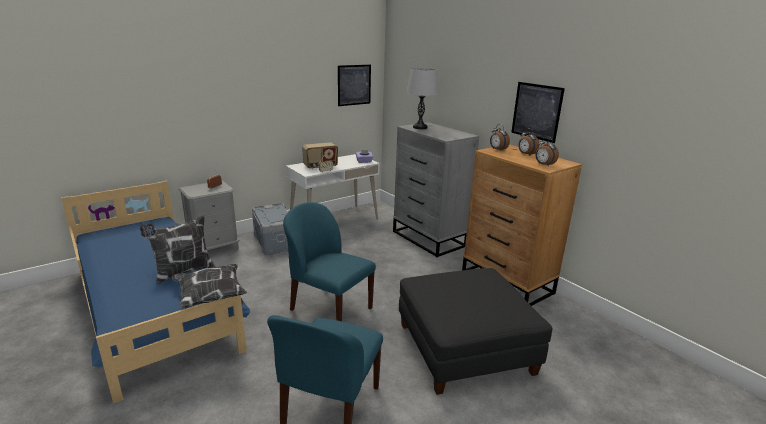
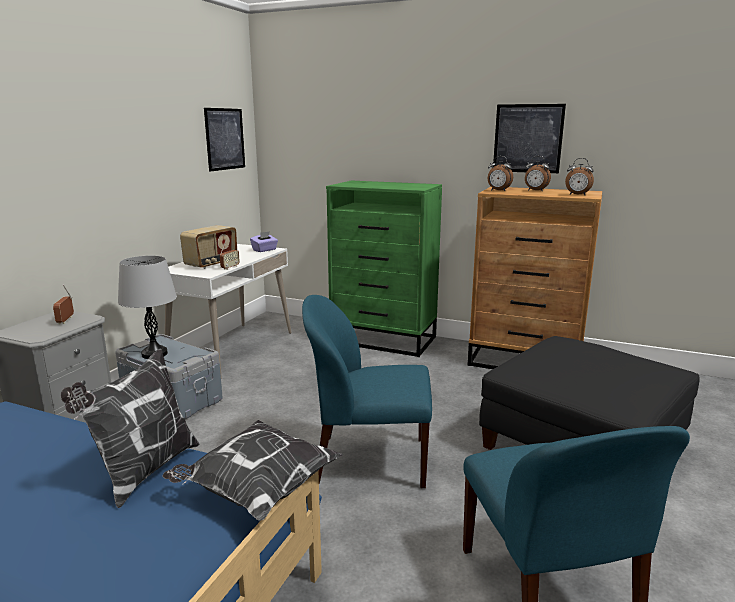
camera: 30 degrees left, 5 degrees down
(420, 127) = (357, 184): grey table lamp -> grey table lamp (154, 354)
(429, 239) = (384, 340): grey dresser -> green dresser

